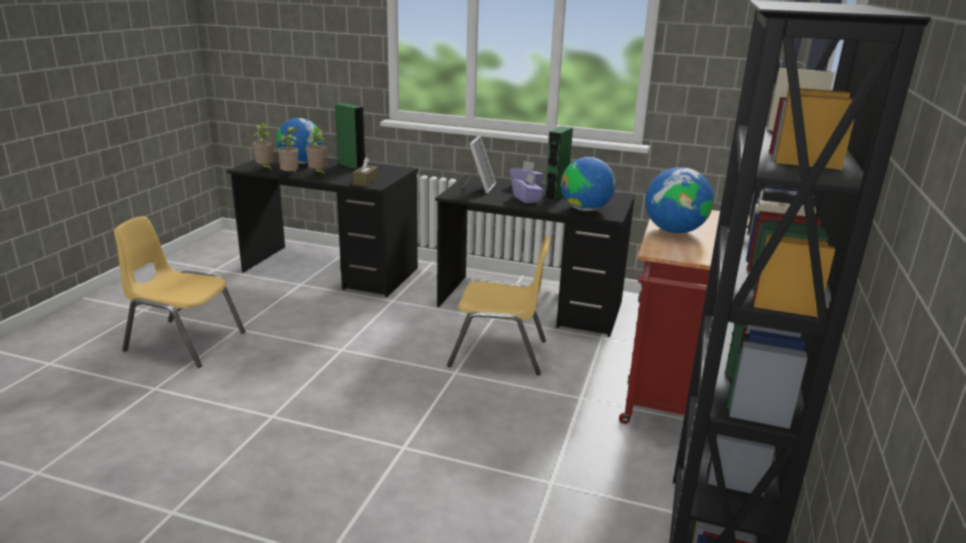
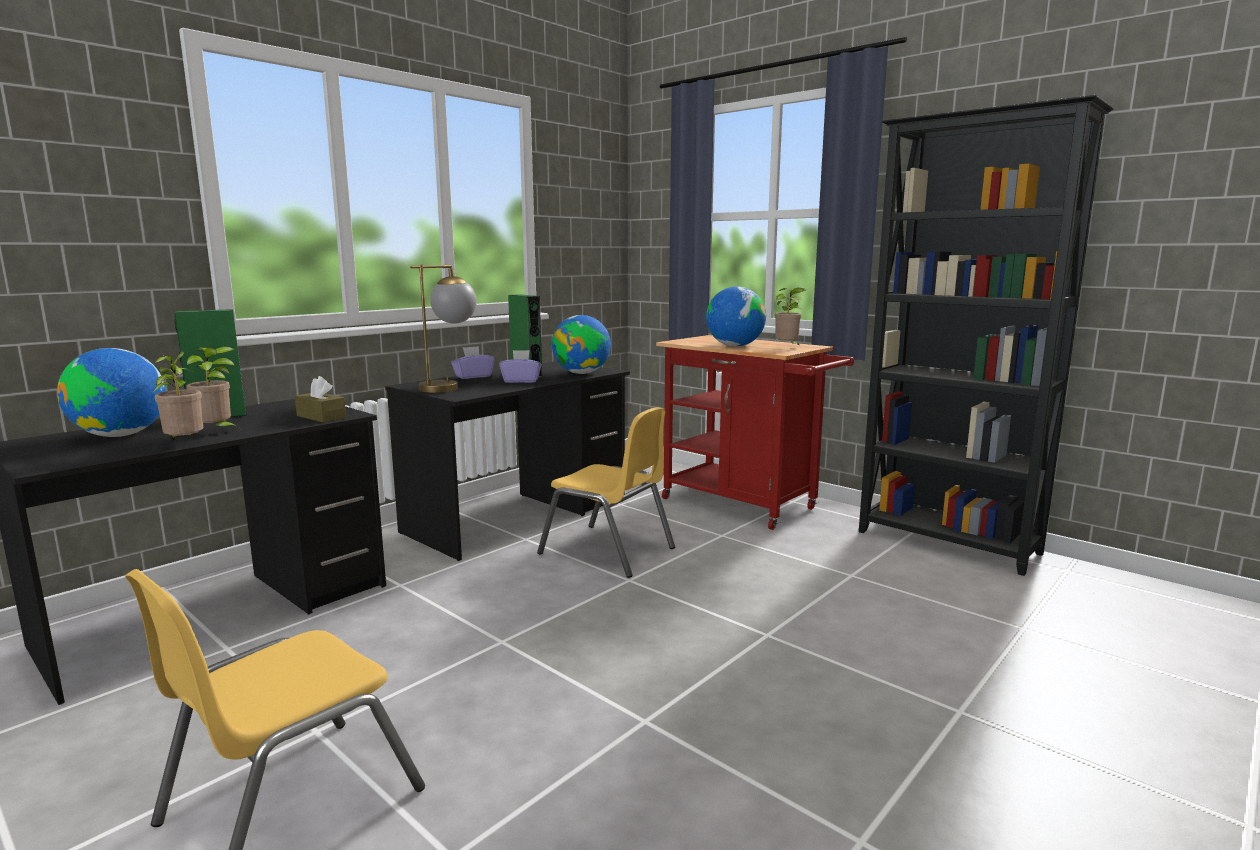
camera: 65 degrees left, 10 degrees down
(265, 169) = (97, 455): potted plant -> potted plant (788, 348)
(480, 187) = (449, 387): picture frame -> table lamp
(499, 353) = (608, 551): yellow chair -> yellow chair turned 90 degrees clockwise

